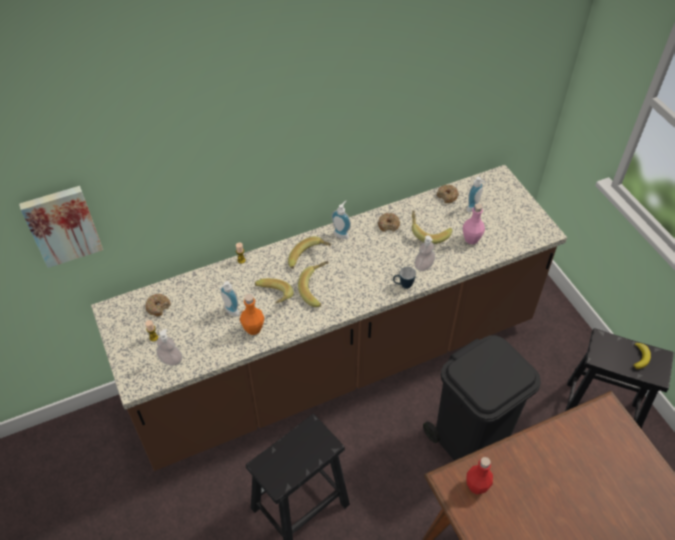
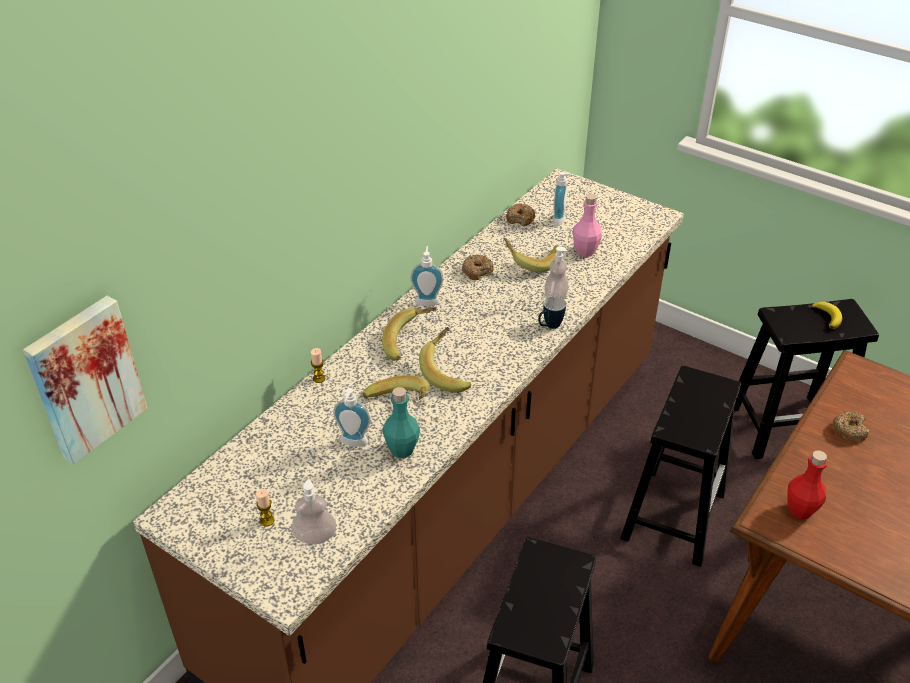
camera: 30 degrees left, 10 degrees down
(158, 307) = (243, 480): donut -> donut (849, 430)
(253, 329) = (402, 450): orange bottle -> turquoise bottle
(471, 436) = (673, 514): black trash can -> black stool

